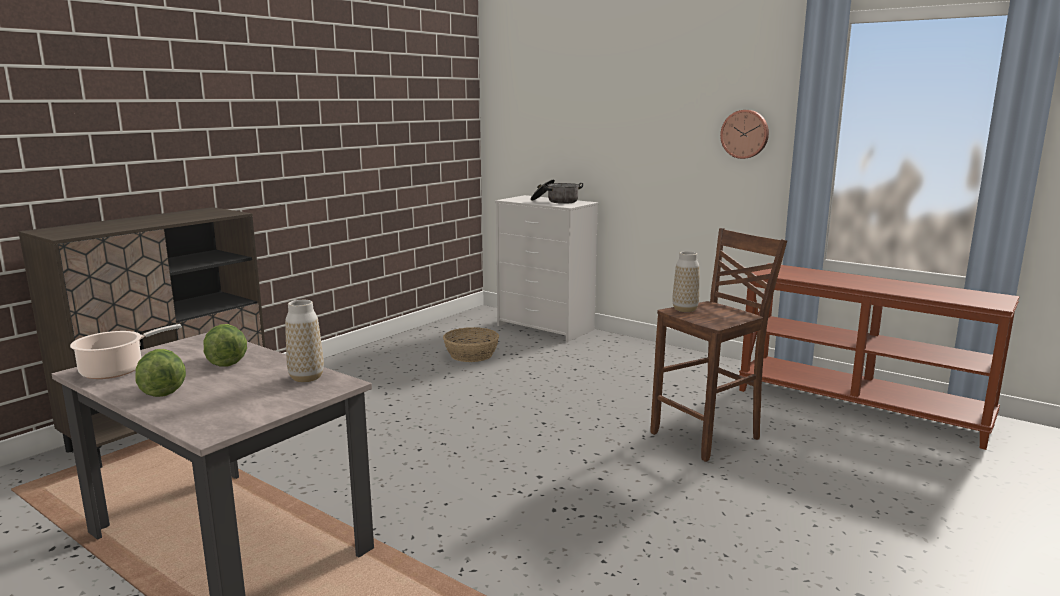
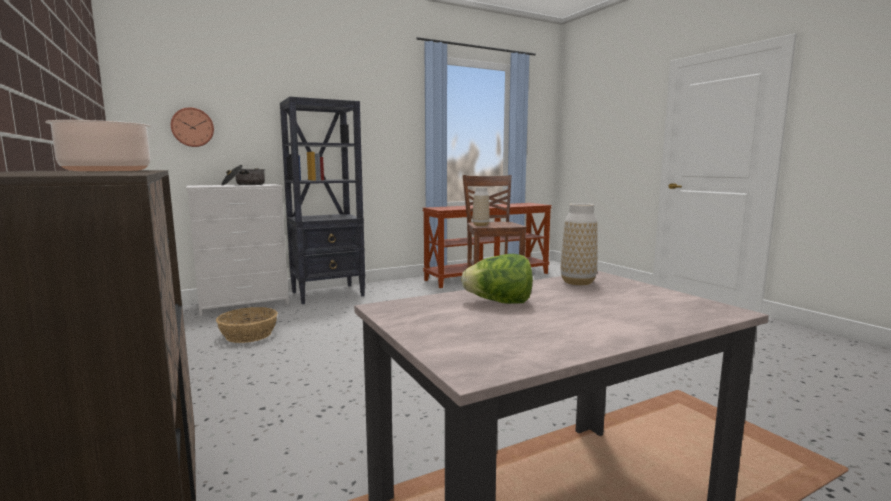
camera: 65 degrees left, 5 degrees down
(116, 370) = (490, 349): cooking pot -> cooking pot (109, 170)
(162, 390) = (591, 326): lettuce -> none
(622, 346) = (328, 294): none -> black bookcase
(745, 134) = (388, 127): wall clock -> wall clock (192, 127)

